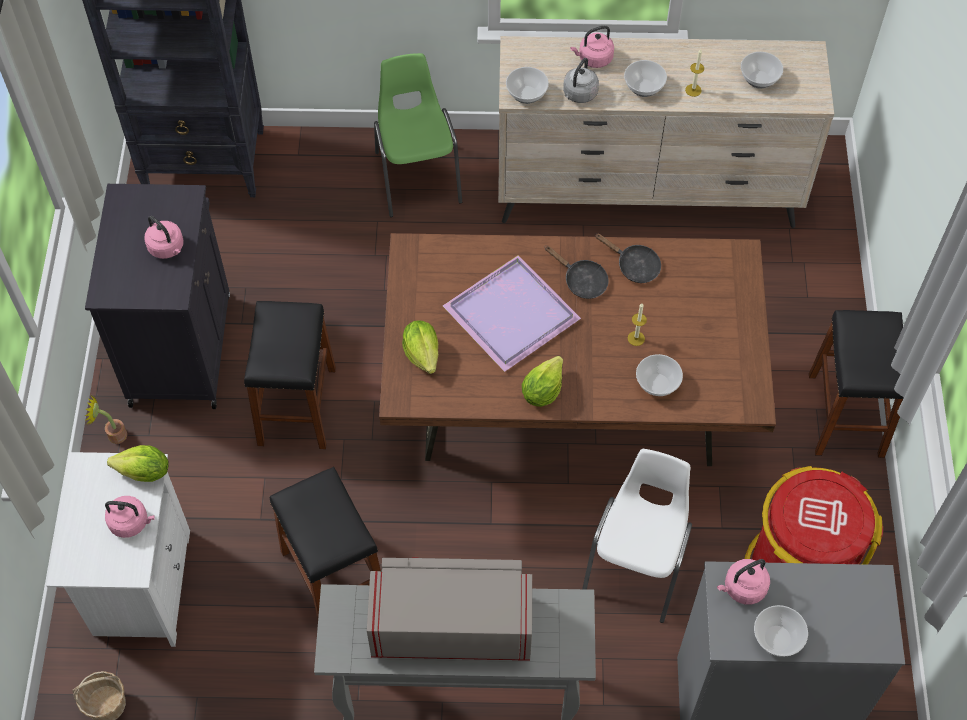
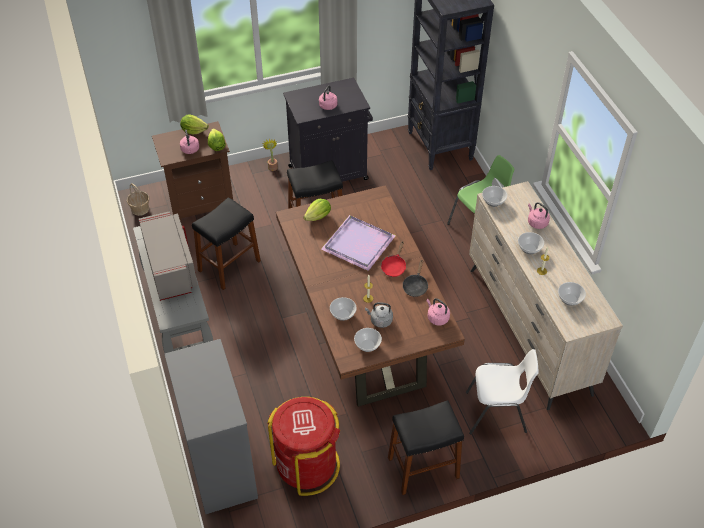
camera: 70 degrees right, 10 degrees down
(140, 585) = (200, 200): white nightstand -> brown nightstand
(542, 391) = (317, 268): lettuce -> lettuce (194, 131)
(579, 94) = (507, 223): grey kettle -> grey kettle (380, 320)
(581, 281) = (394, 266): black frying pan -> red frying pan
(637, 565) = (282, 387): white chair -> white chair (496, 413)
(742, 588) = (209, 358): pink kettle -> pink kettle (437, 318)
(776, 639) = (184, 378): bowl -> bowl (367, 345)

